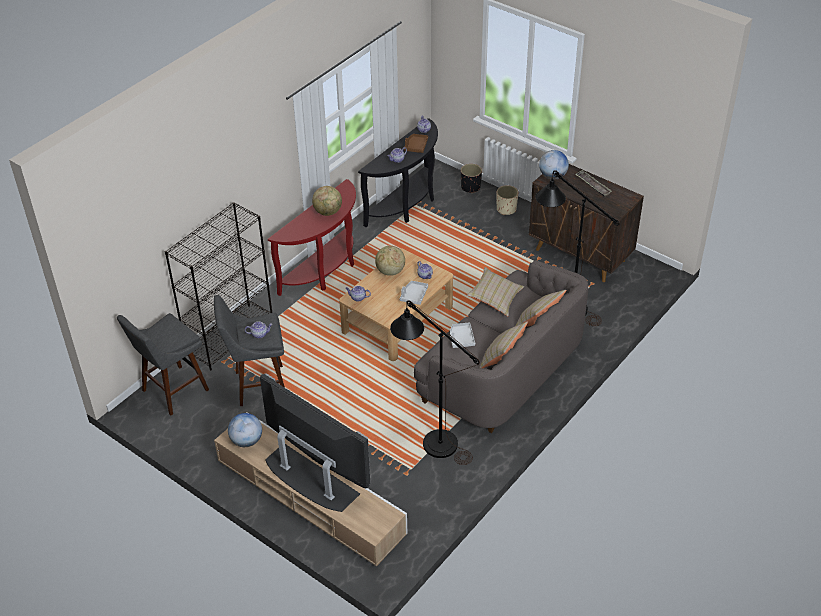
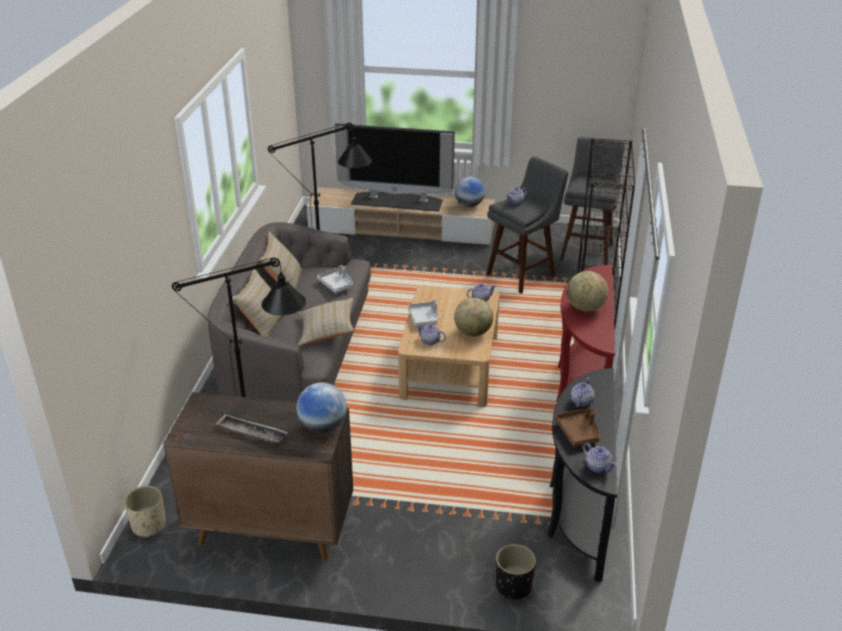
camera: 150 degrees right, 10 degrees down
(506, 209) = (427, 566): beige planter -> beige planter (149, 526)

